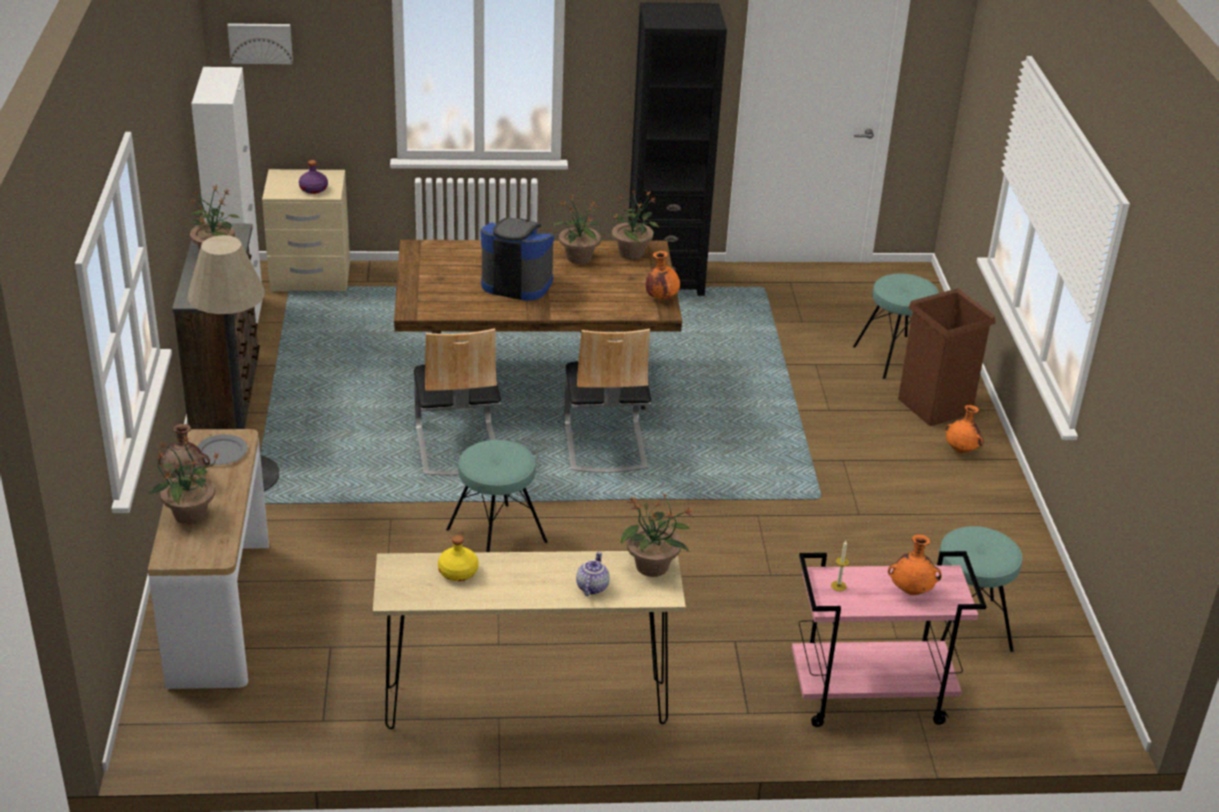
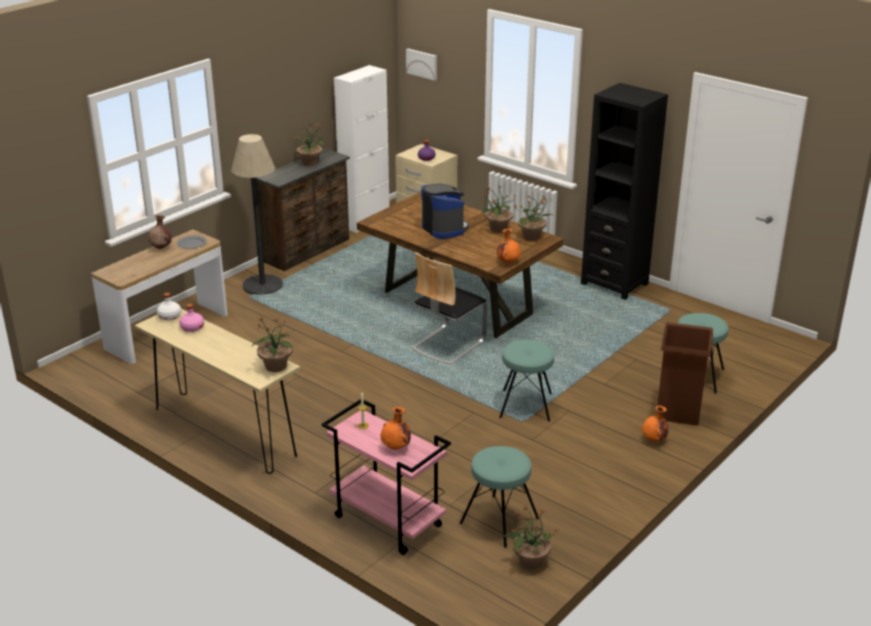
camera: 45 degrees right, 5 degrees down
(189, 515) = (139, 260): potted plant -> potted plant (530, 561)
(398, 572) = (169, 316): none -> white bottle
(457, 447) = (373, 314): chair -> none
(457, 572) = (192, 327): yellow bottle -> pink bottle
(497, 536) = (328, 359): turquoise stool -> turquoise stool (526, 405)
(591, 587) = (234, 360): teapot -> none

